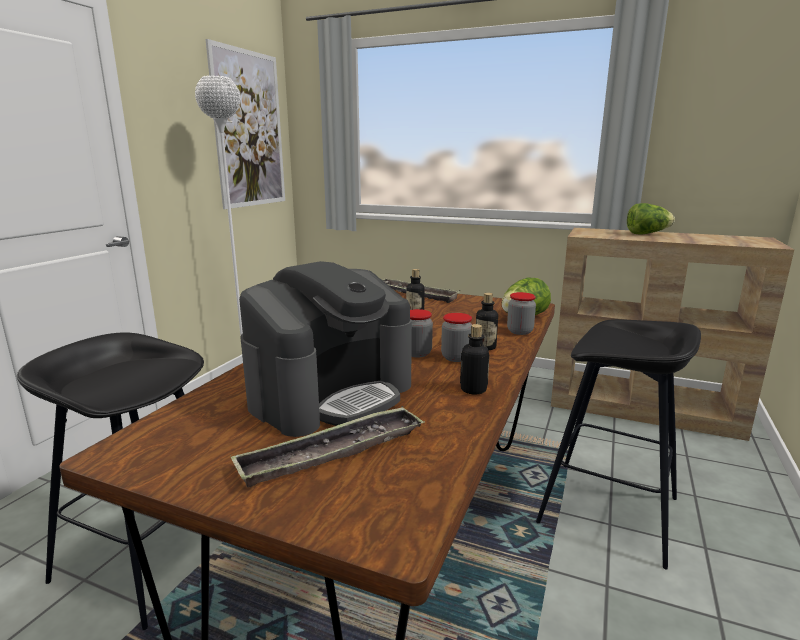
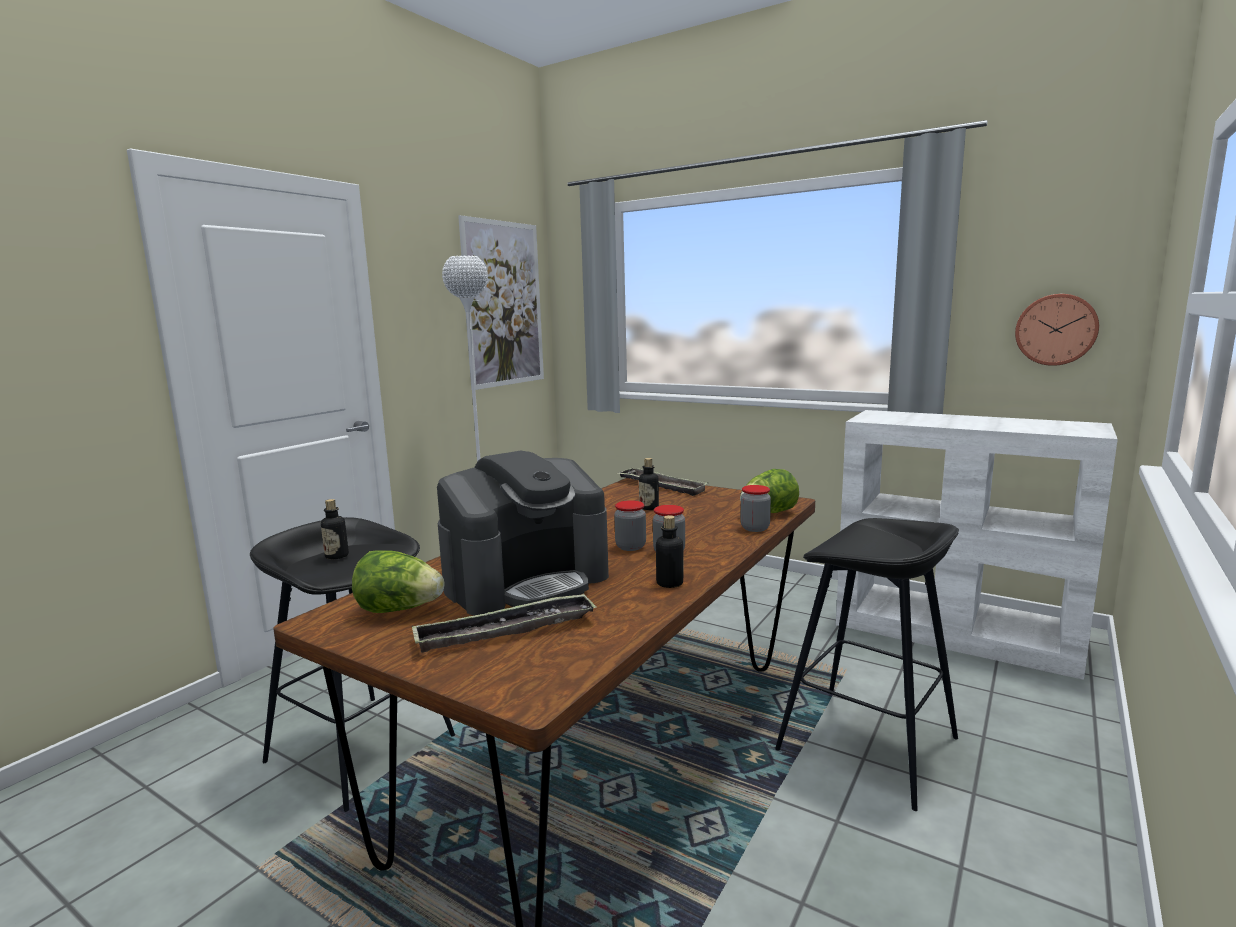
camera: 10 degrees right, 5 degrees down
(485, 347) = (706, 543): bottle -> bottle (337, 556)
(642, 407) = (954, 631): brown bookcase -> white bookcase
(646, 234) = (948, 418): lettuce -> lettuce (400, 610)
(729, 160) = (1056, 329): none -> wall clock

